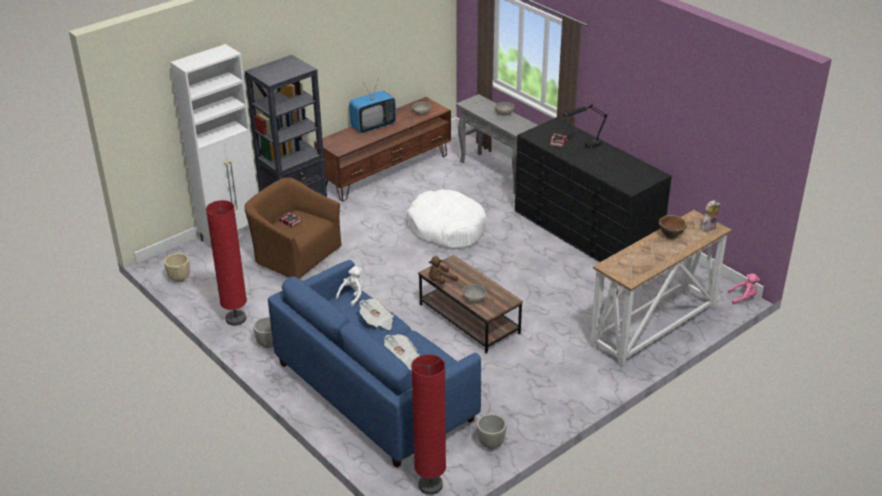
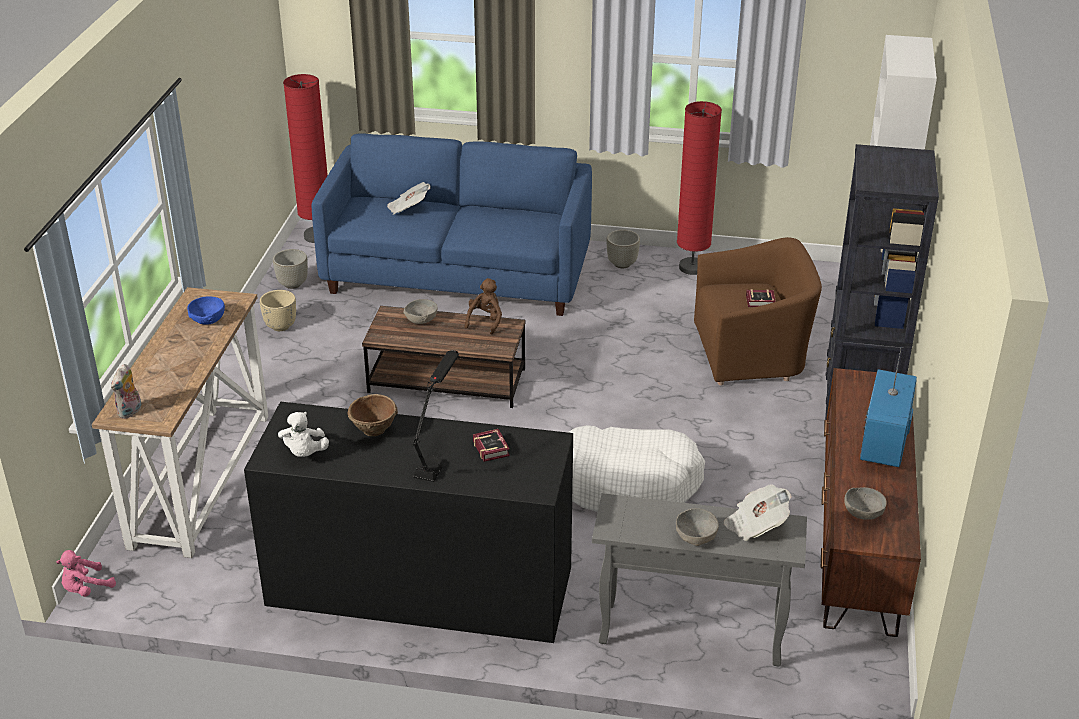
camera: 140 degrees right, 0 degrees up
(179, 278) = (821, 274): beige planter -> beige planter (281, 326)
(352, 295) = (540, 238): white plush toy -> white plush toy (304, 453)
(377, 322) = (479, 229): newspaper -> newspaper (756, 525)
(634, 261) = (207, 319): none -> blue bowl
(671, 234) = (180, 376): brown bowl -> brown bowl (374, 430)

